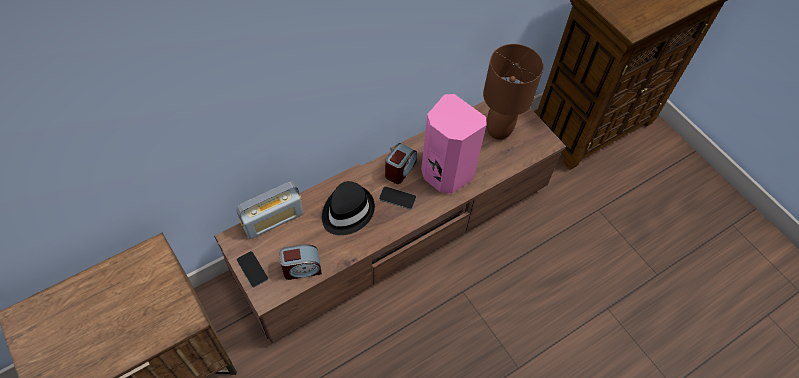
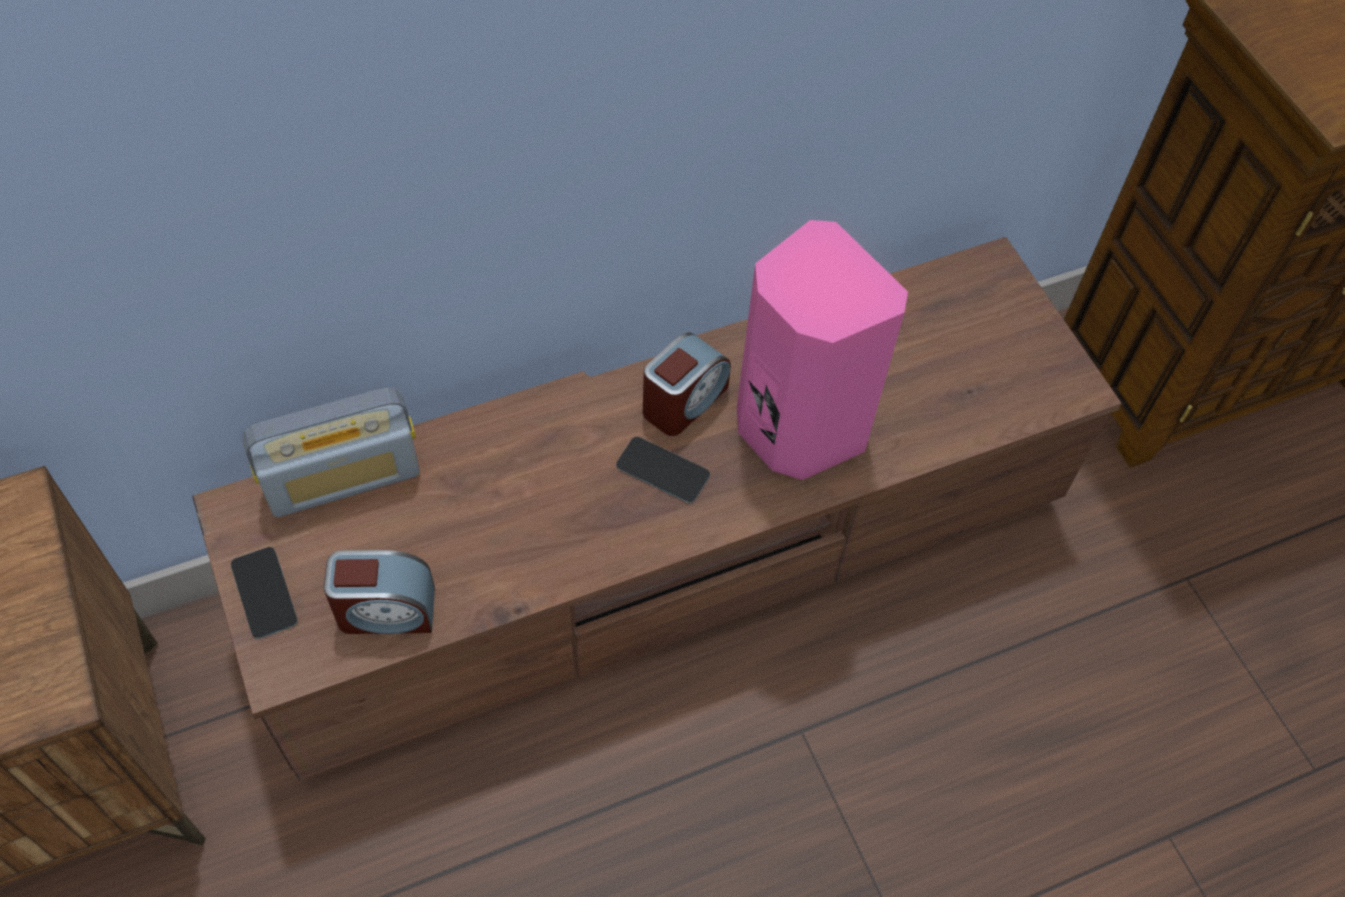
camera: 10 degrees right, 0 degrees up
(346, 211) = (529, 485): black hat -> none
(498, 130) = (952, 339): brown table lamp -> none

